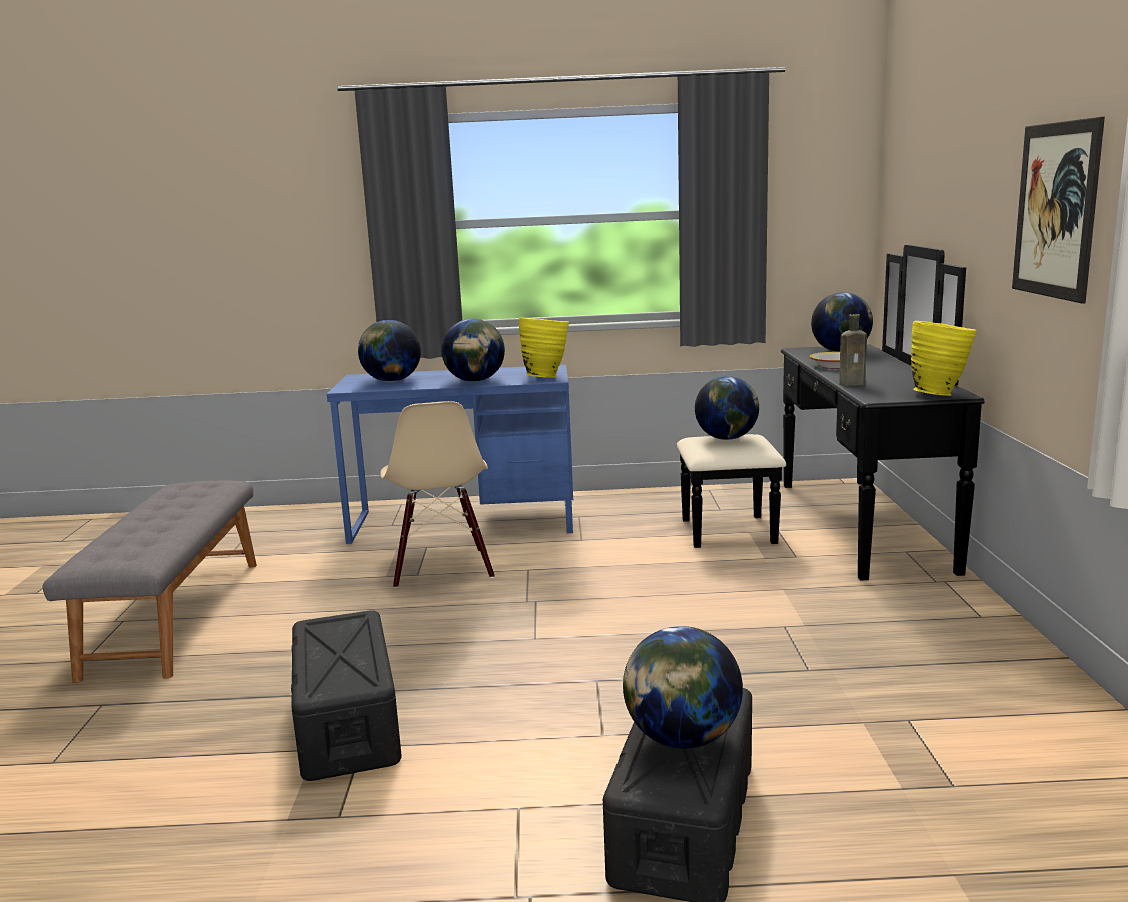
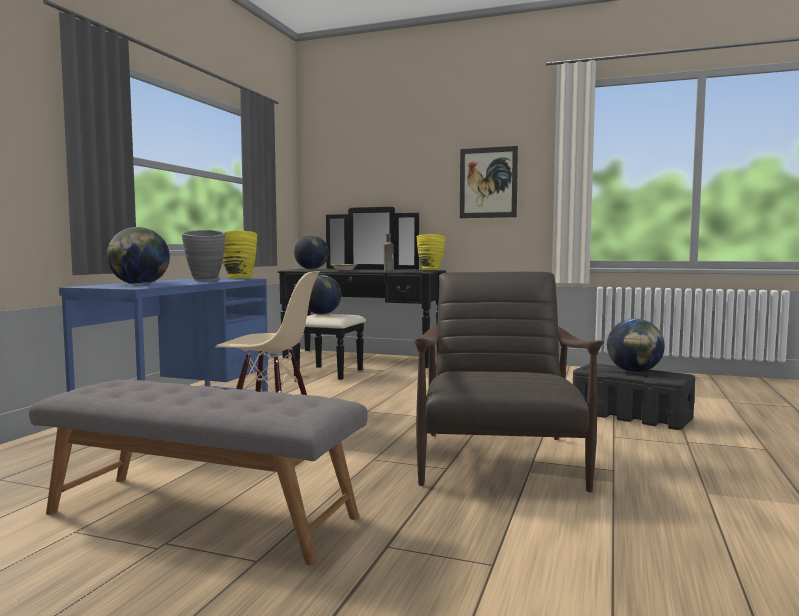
camera: 70 degrees left, 10 degrees down
(347, 723) = (499, 462): black storage box -> brown armchair
(475, 381) = (205, 281): globe -> grey vase

